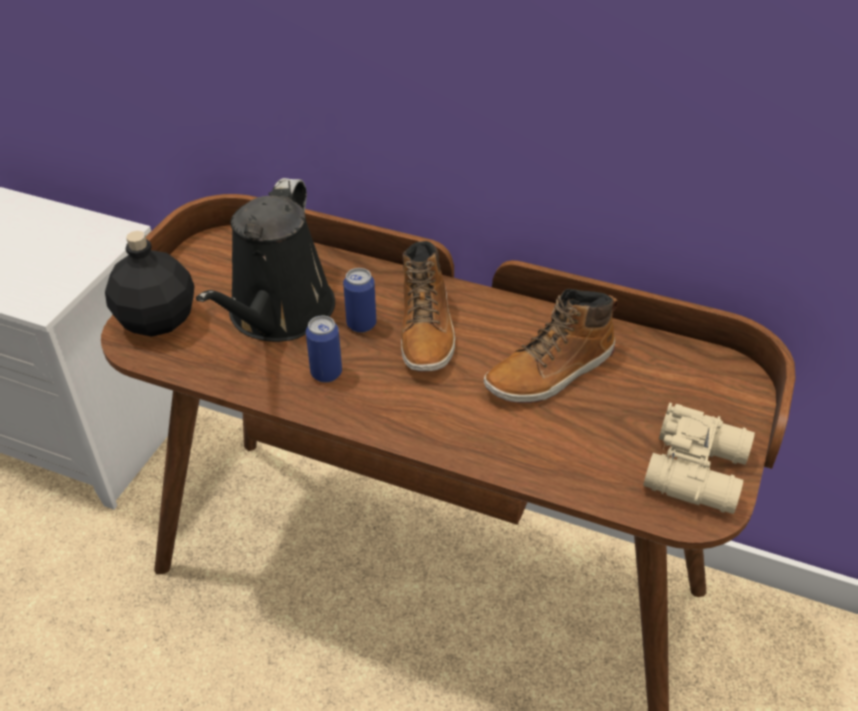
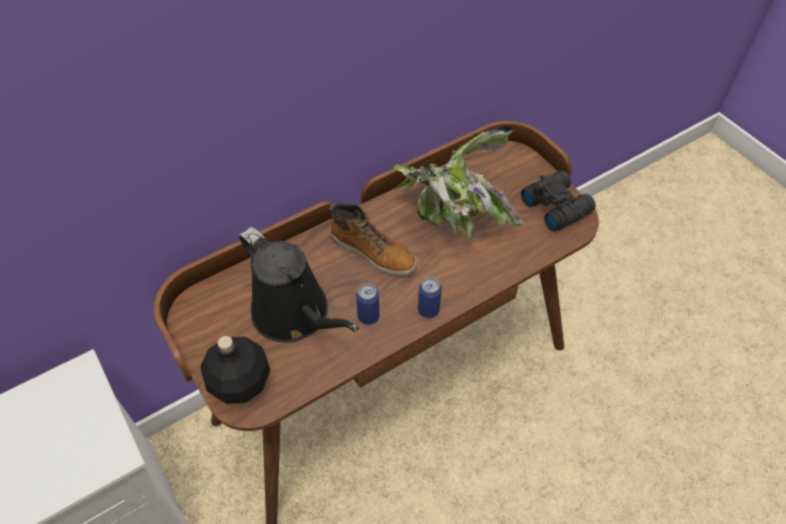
camera: 55 degrees left, 10 degrees up
(361, 324) = (341, 278): can -> can (428, 310)
(551, 372) = (450, 218): boot -> potted plant
(699, 470) = (556, 205): beige binoculars -> black binoculars

